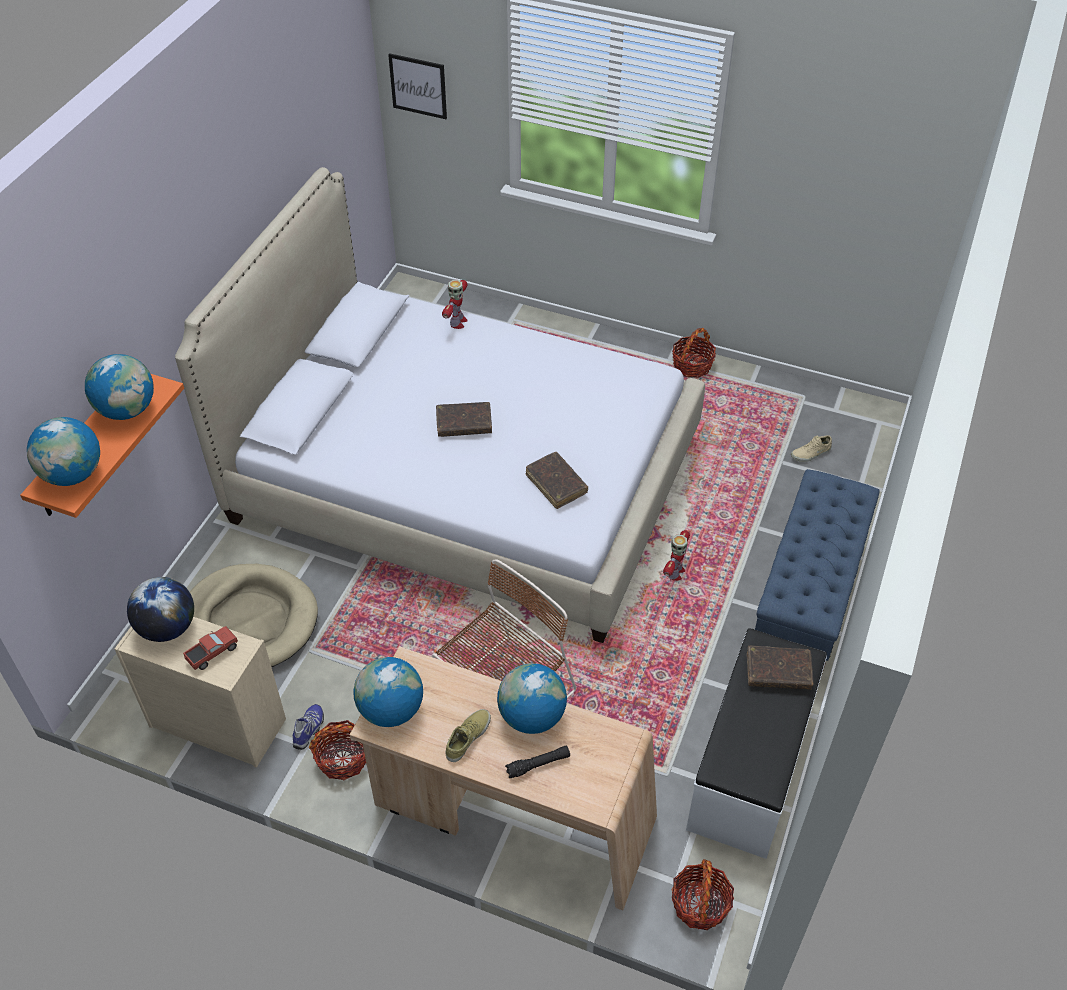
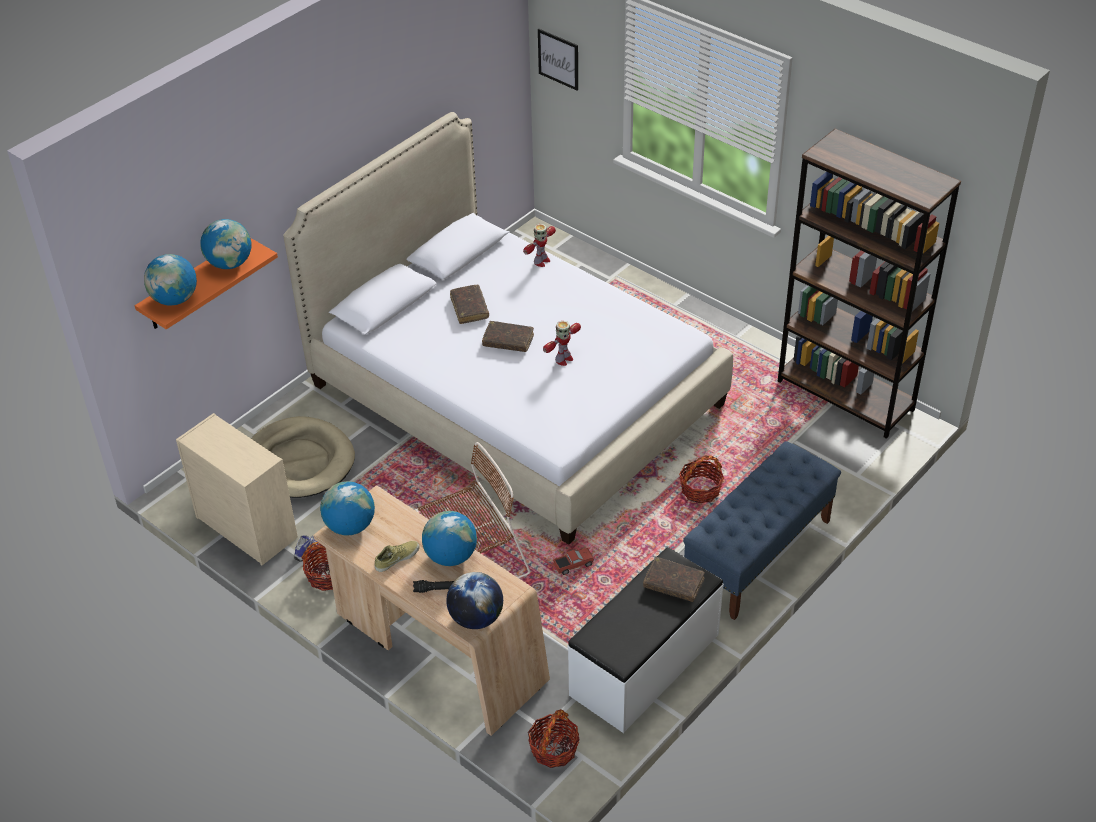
camera: 20 degrees right, 5 degrees down
(167, 628) = (218, 434): globe -> globe (476, 618)
(212, 653) = (242, 459): toy truck -> toy truck (573, 565)
(556, 484) = (559, 402): brown book -> brown book (469, 308)
(675, 573) = (655, 507): toy robot -> toy robot (563, 359)
(692, 365) = (755, 345): basket -> basket (700, 490)
(808, 400) = (845, 396): none -> brown bookcase
(811, 453) = (824, 440): beige shoe -> none

